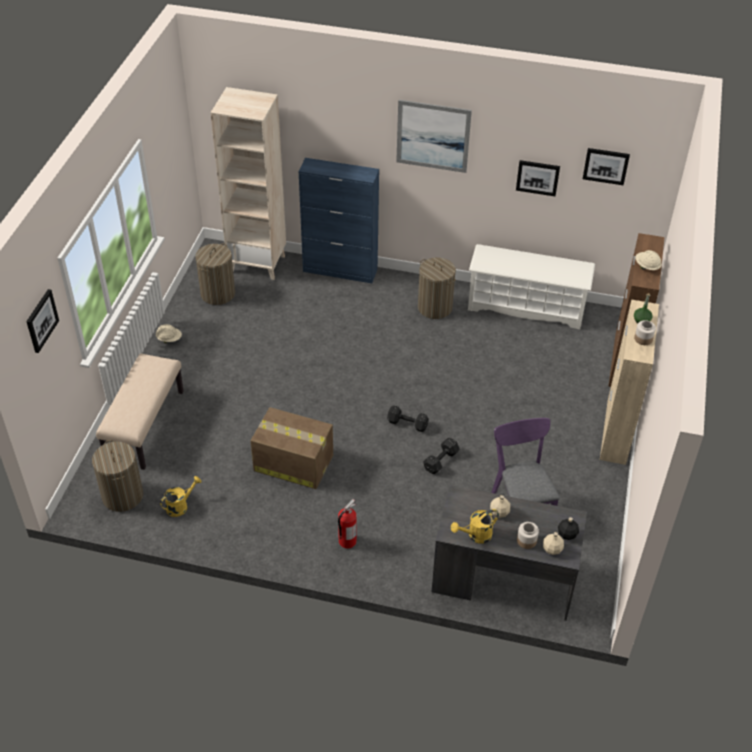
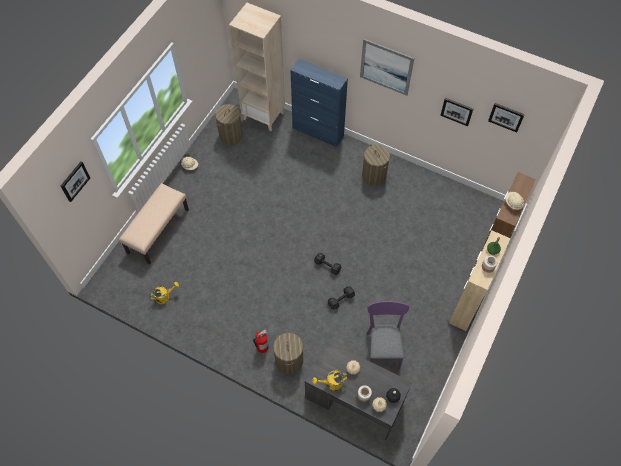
camera: 15 degrees right, 15 degrees up
(122, 495) = (131, 281): laundry basket -> laundry basket (289, 360)
(292, 463) = (244, 280): cardboard box -> none
(526, 307) = (438, 188): white shoe rack -> none

